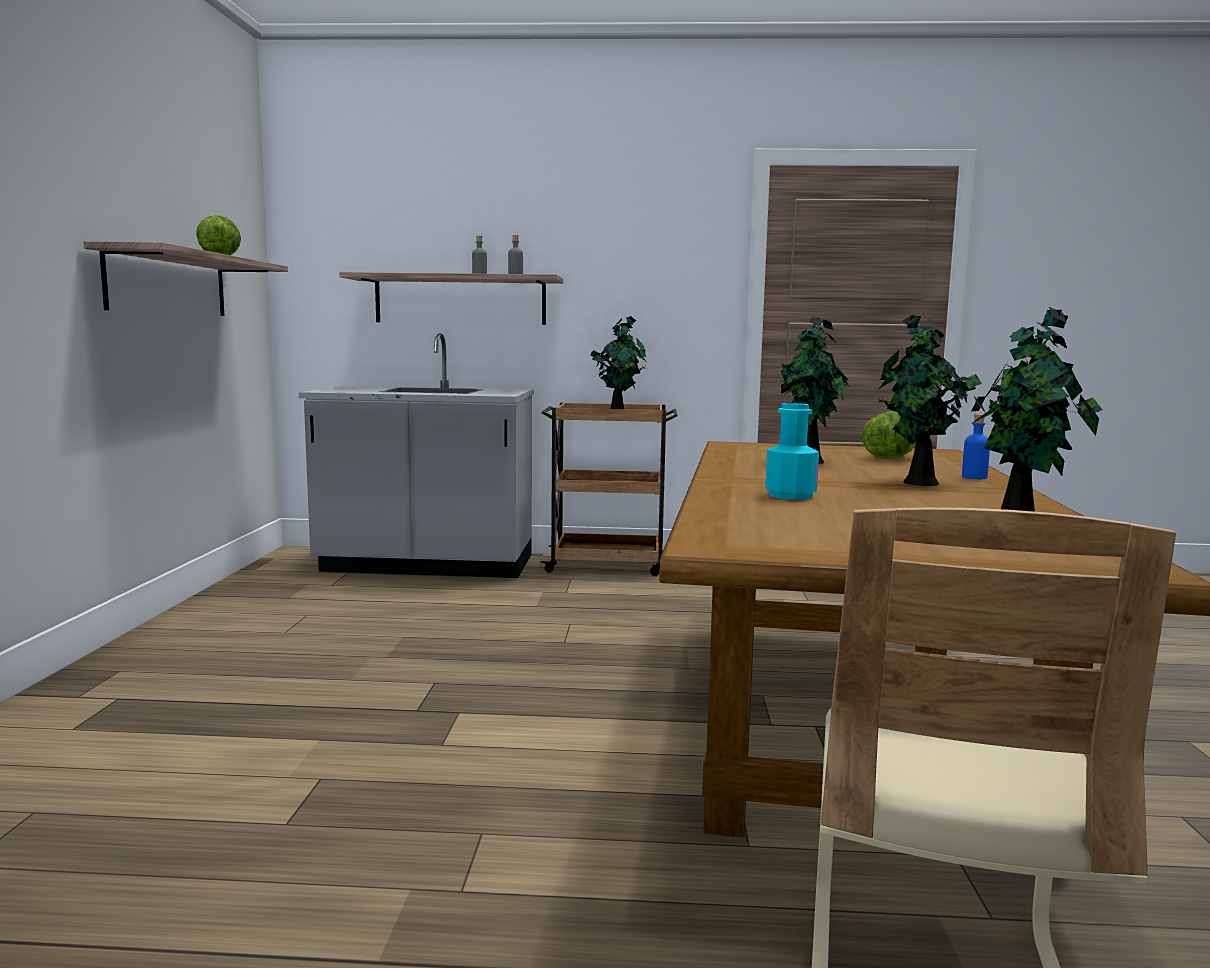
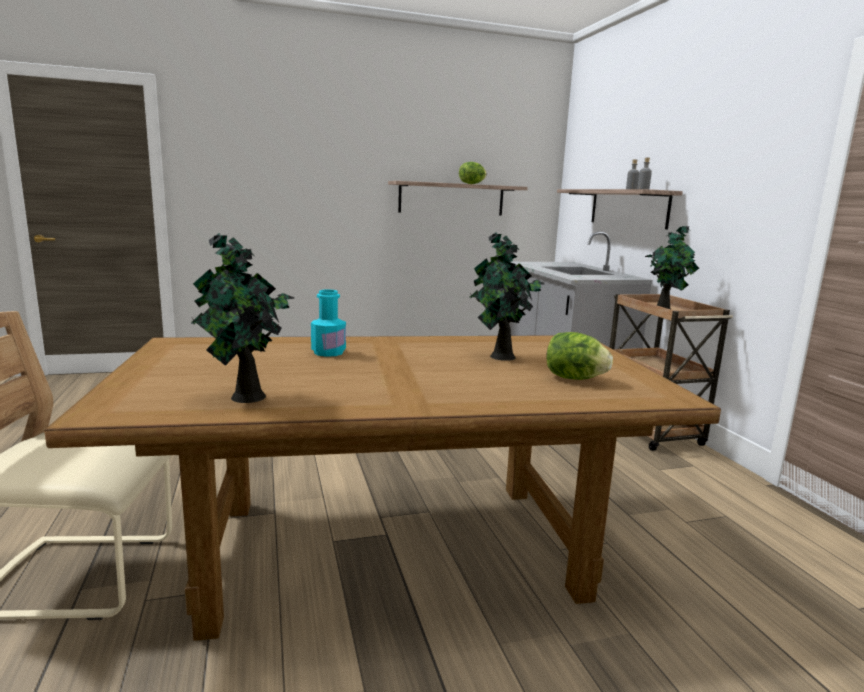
camera: 70 degrees right, 5 degrees up
(918, 483) = (421, 381): potted plant -> none
(974, 477) = (482, 400): blue bottle -> none

